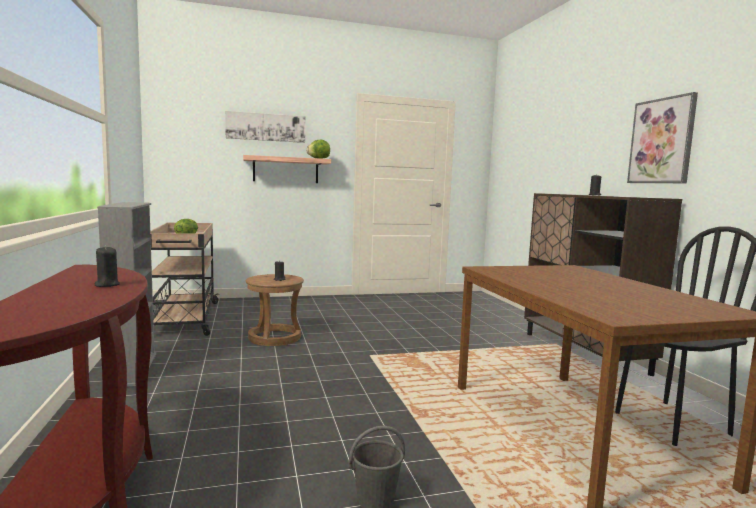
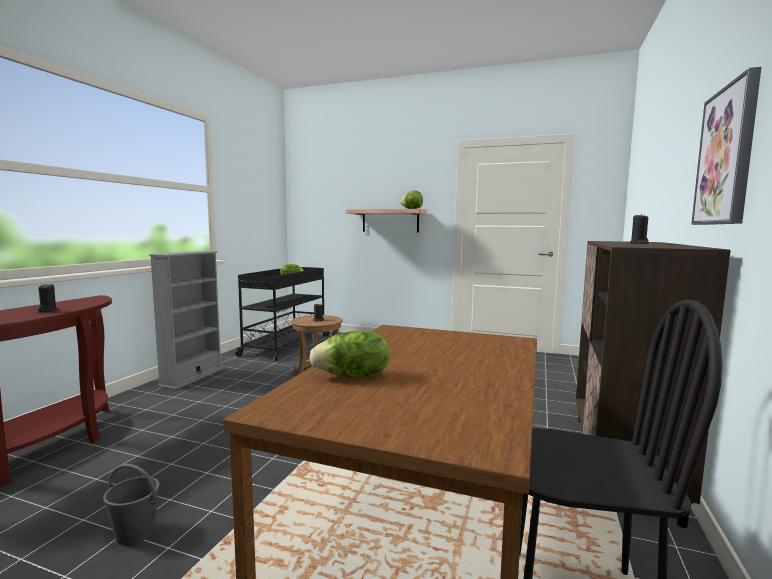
camera: 35 degrees right, 0 degrees up
(185, 319) = (285, 345): beige cart -> black cart
(266, 127) = (374, 183): picture -> none
(579, 296) = (353, 376): none -> lettuce

